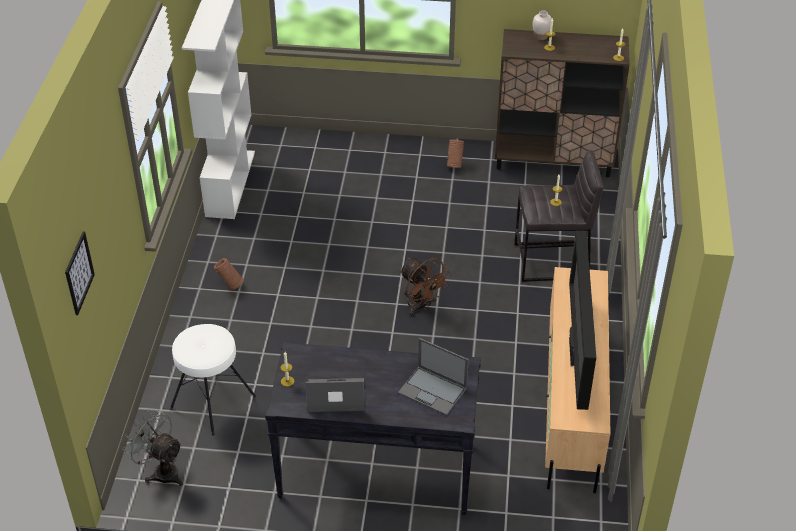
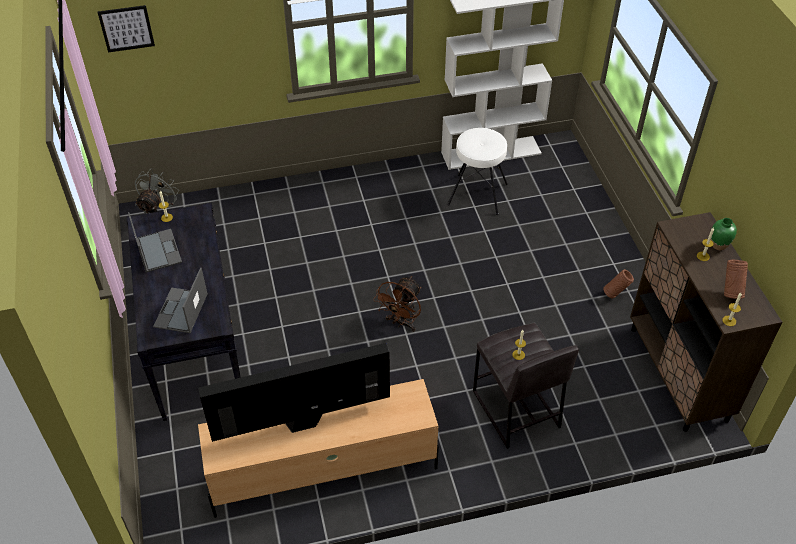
camera: 70 degrees right, 5 degrees up
(212, 402) = (237, 224): white stool -> white stool (477, 194)
(230, 285) = (368, 193): brown vase -> brown vase (730, 292)
(541, 37) = (718, 245): white vase -> green vase

